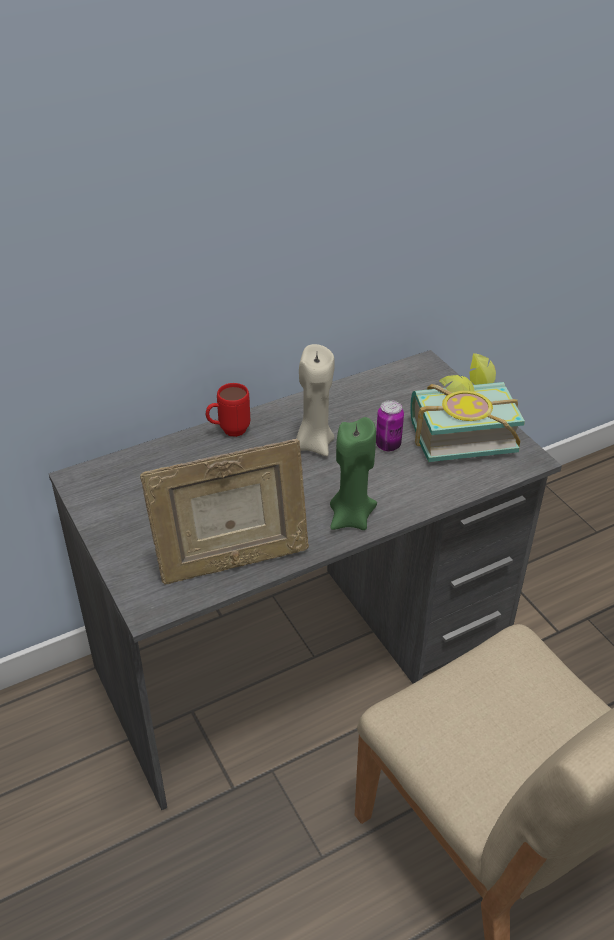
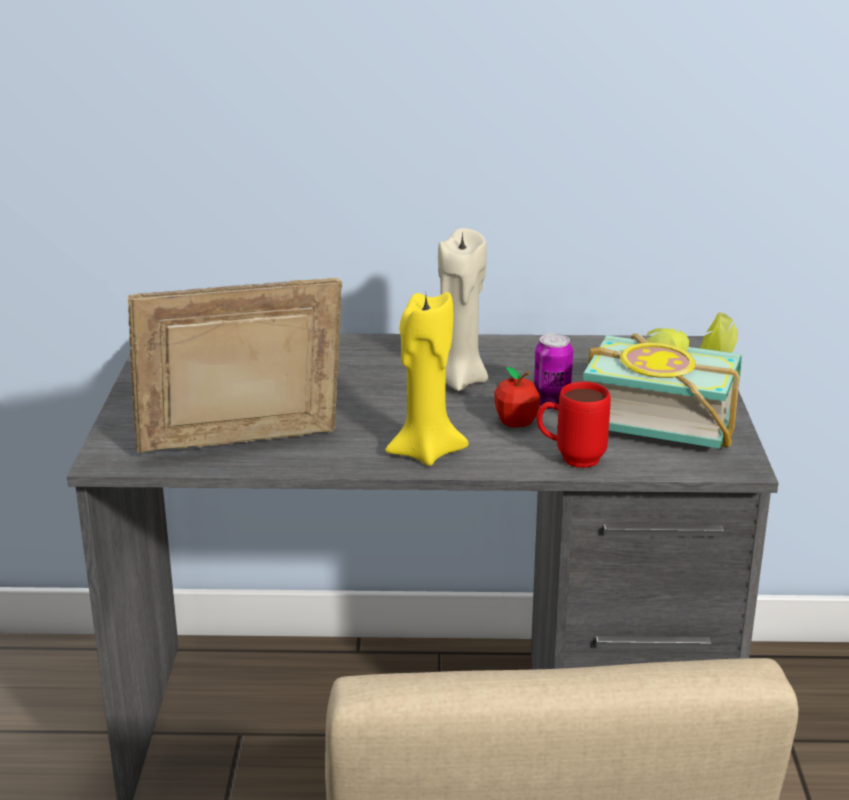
camera: 30 degrees right, 15 degrees down
(228, 431) = (370, 346): red mug -> red mug (570, 459)
(232, 562) = (242, 449): picture frame -> picture frame turned 150 degrees clockwise
(350, 518) = (425, 452): green candle -> yellow candle
(382, 470) = (516, 423): none -> apple

